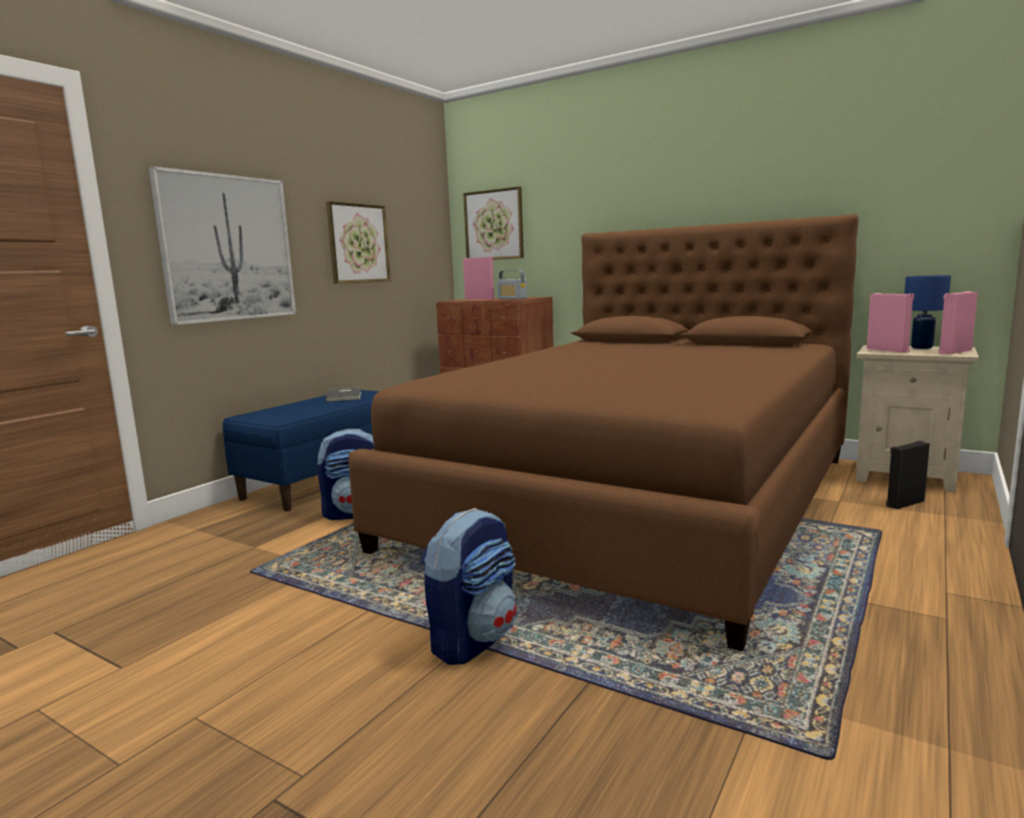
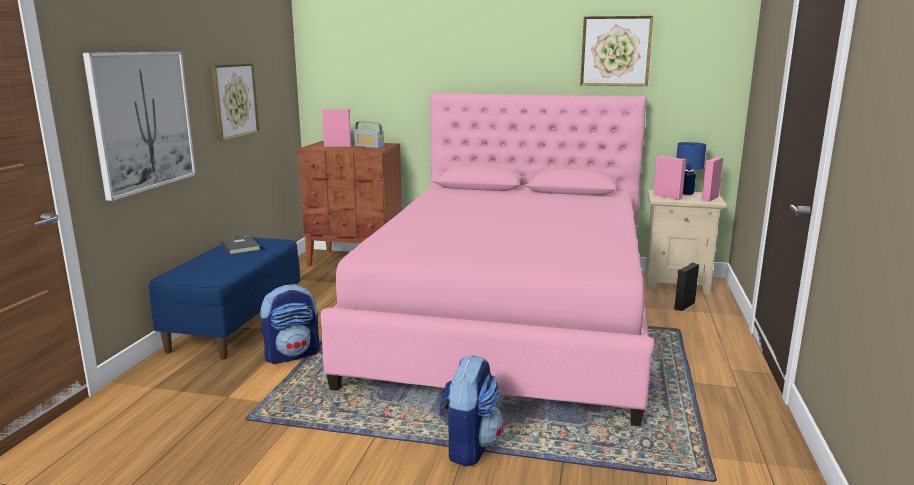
camera: 20 degrees left, 5 degrees up
(494, 225) = (342, 76): picture -> picture (615, 51)
(638, 500) = (510, 319): brown bed -> pink bed

